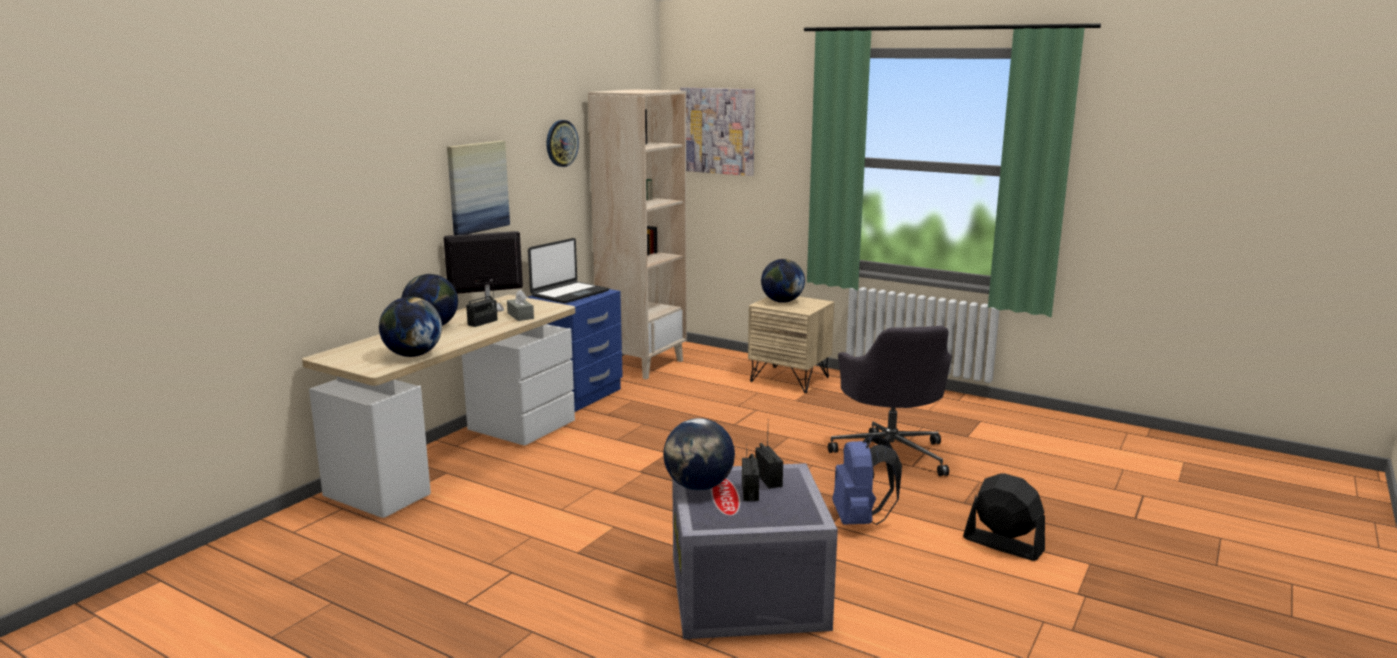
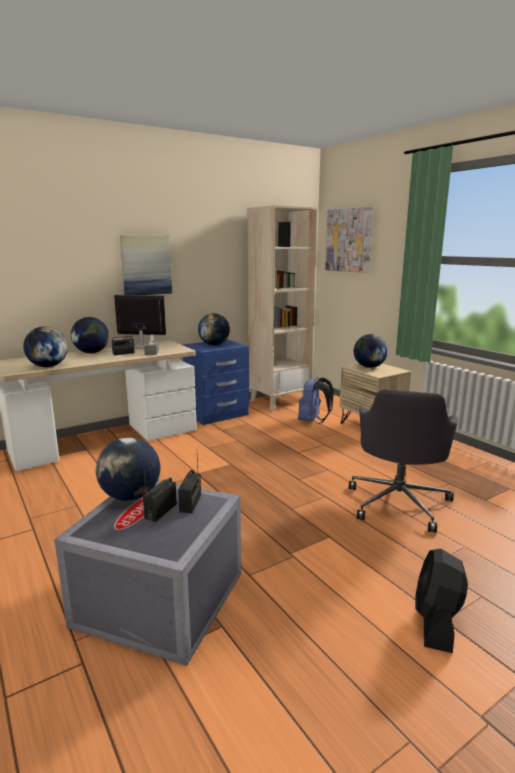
camera: 25 degrees right, 0 degrees up
(561, 143) = (222, 242): wall clock -> none
(569, 293) = (214, 344): laptop -> globe
(860, 520) = (319, 556): blue backpack -> blue backpack (313, 421)
(1003, 544) = (436, 622): black fan -> black fan turned 135 degrees counterclockwise

